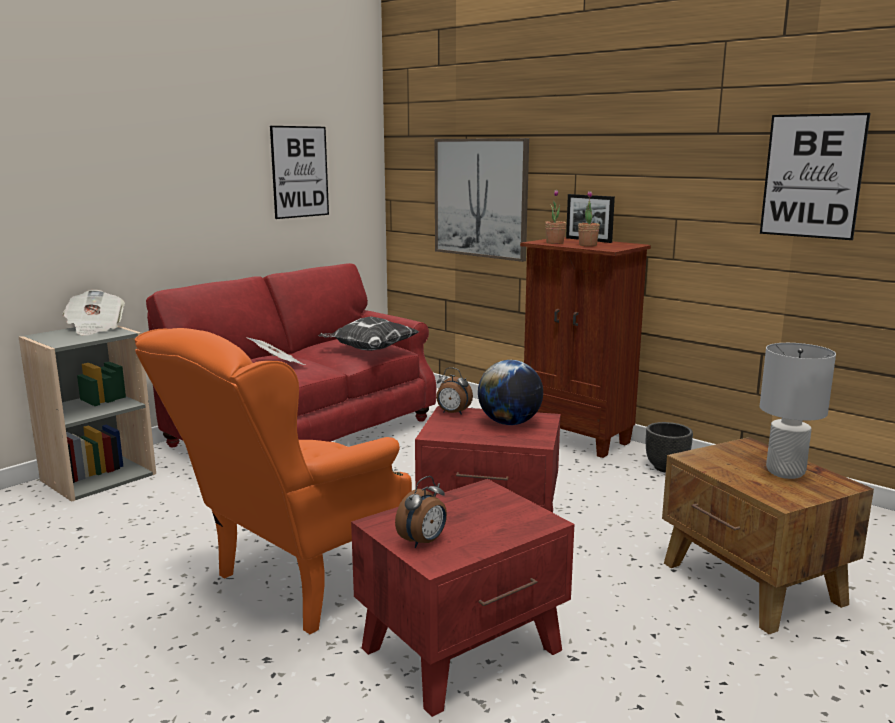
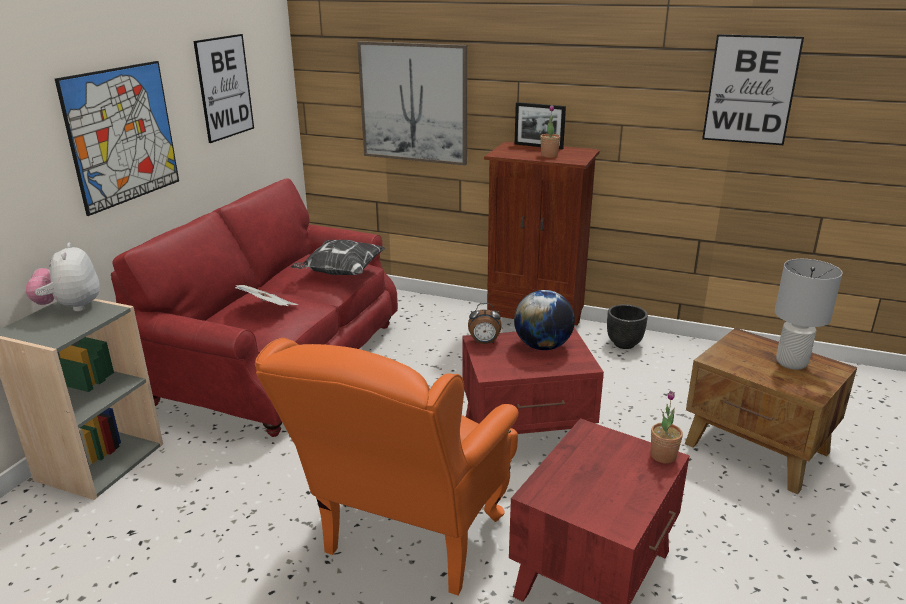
camera: 20 degrees left, 10 degrees up
(95, 328) = (71, 307): newspaper -> plush toy
(182, 195) = (122, 135): none -> picture
(423, 542) = (592, 507): alarm clock -> none
(554, 243) = (516, 154): potted plant -> potted plant (663, 456)

